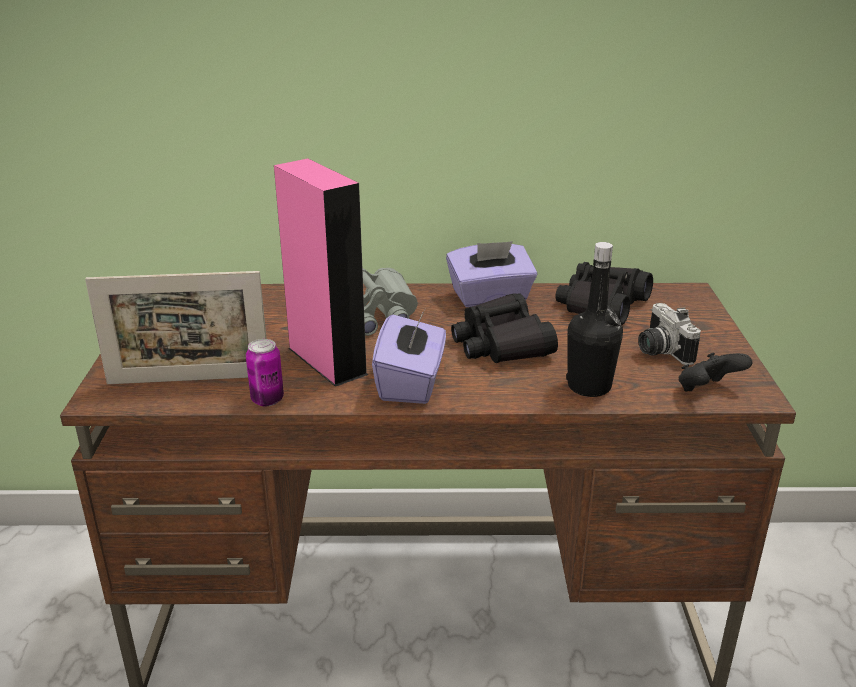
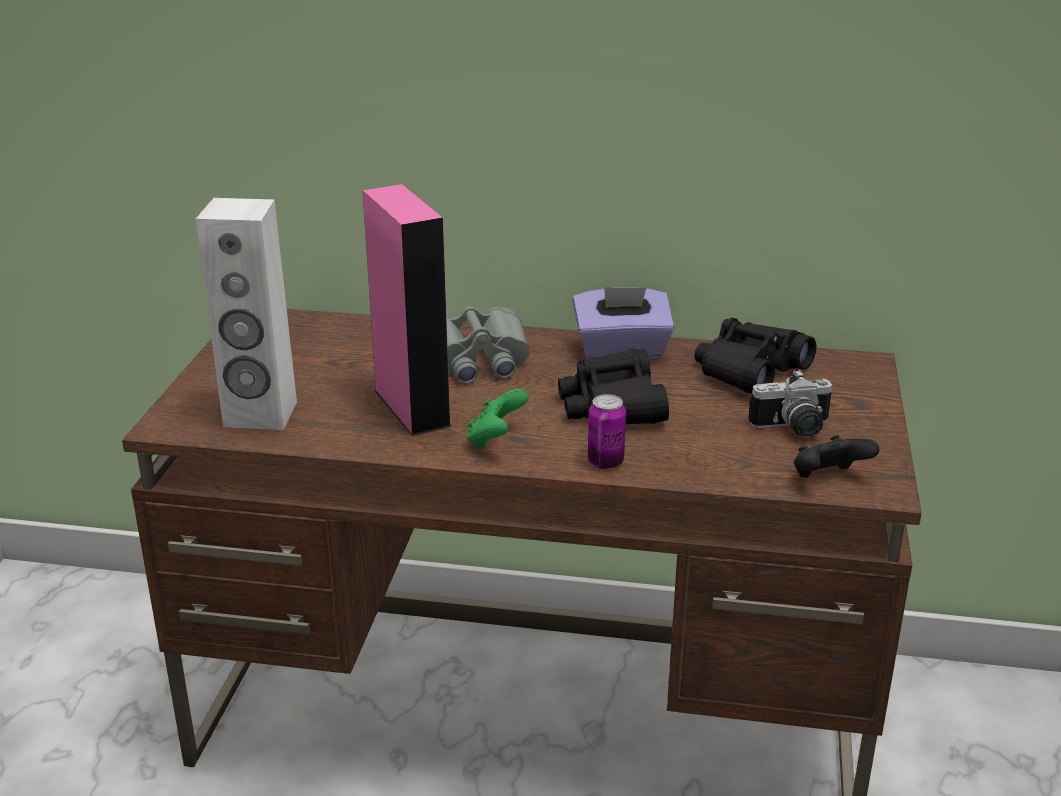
camera: 10 degrees right, 0 degrees up
(189, 380) = (260, 415): picture frame -> white speaker
(267, 399) = (336, 443): can -> can (605, 462)
(411, 383) = (495, 440): purple tissue box -> green game controller
(589, 386) = (693, 462): black bottle -> none
(659, 351) = (793, 429): camera -> camera turned 90 degrees counterclockwise

